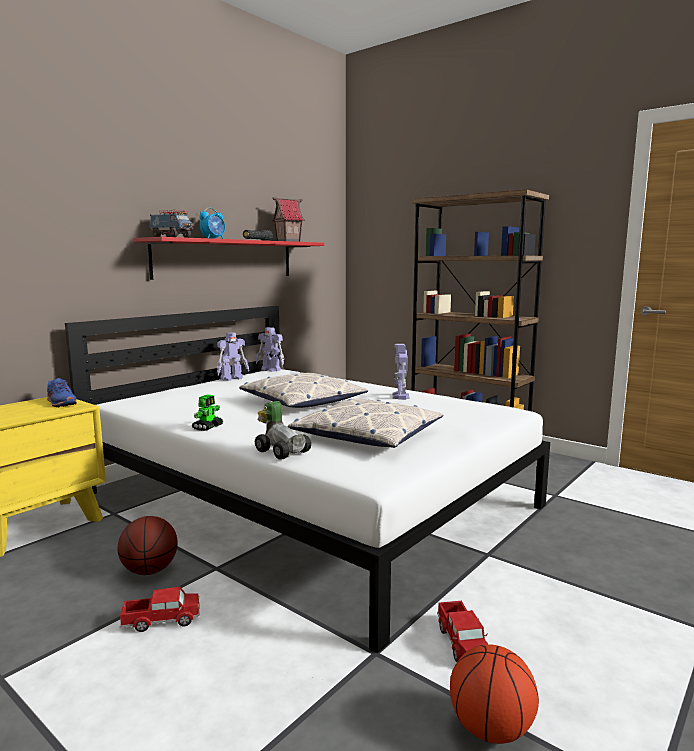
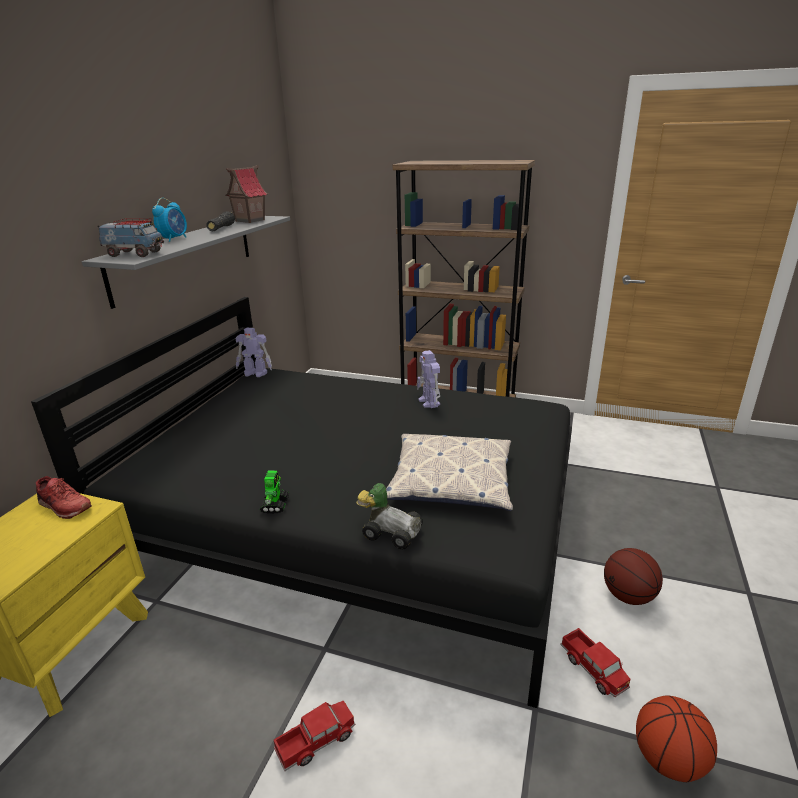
camera: 20 degrees left, 15 degrees up
(60, 402) = (64, 506): blue shoe -> red shoe
(150, 571) = (257, 675): basketball -> basketball (628, 596)
(226, 259) = (186, 256): red shelf -> grey shelf
(232, 378) = (225, 399): toy robot -> none
(302, 401) = (339, 431): pillow -> none
(309, 499) = (356, 524): white bed -> black bed

